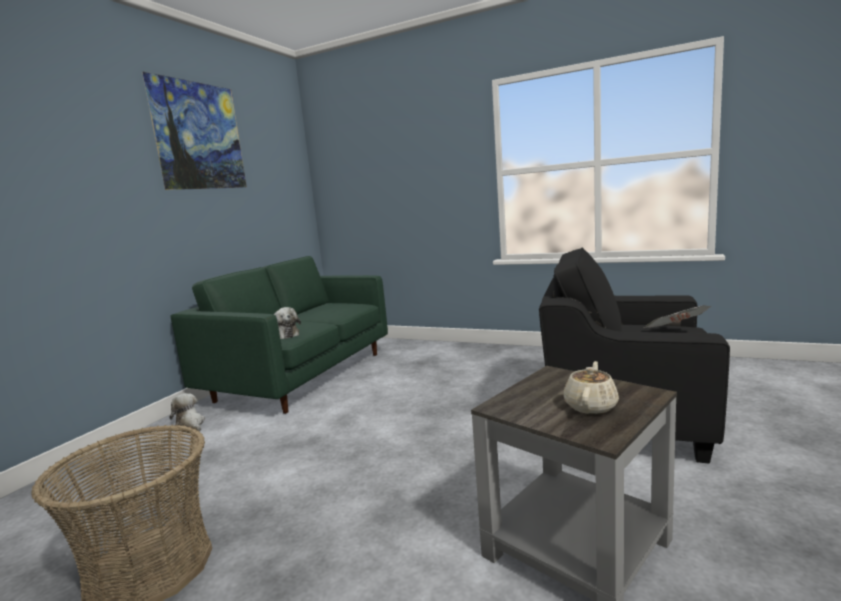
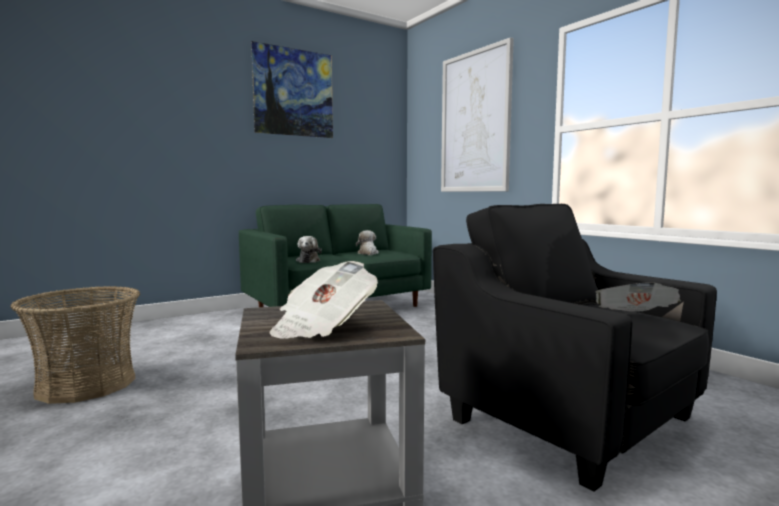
camera: 30 degrees right, 5 degrees down
(190, 425) = (227, 318): plush toy -> plush toy (368, 253)
(404, 164) = (475, 122): none -> picture
(591, 406) = (322, 327): beige teapot -> newspaper

